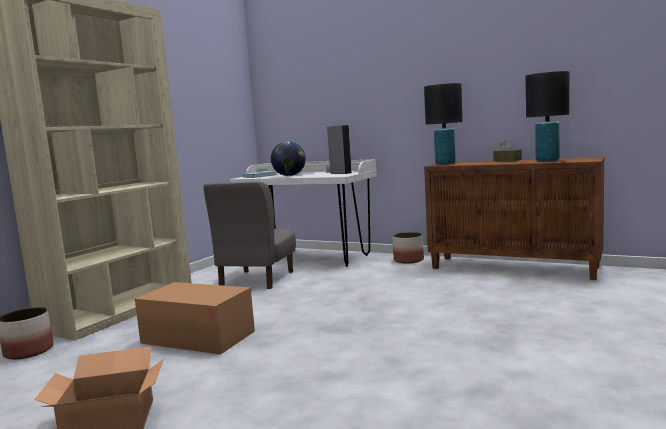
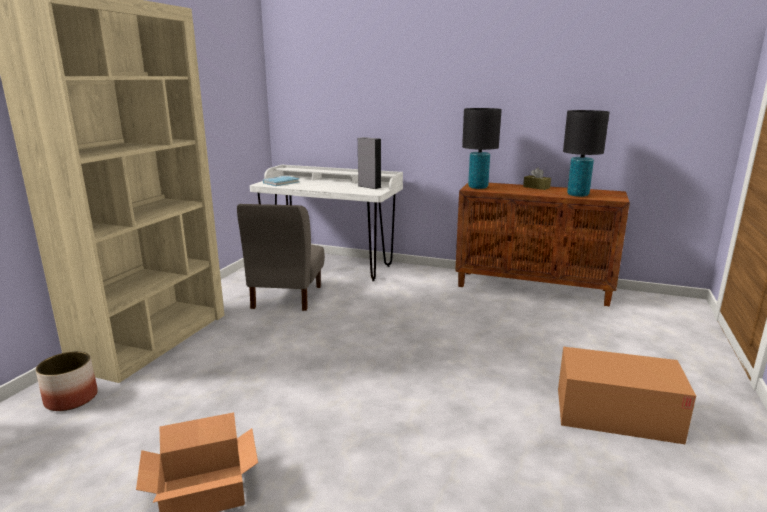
camera: 10 degrees left, 10 degrees up
(198, 337) = (254, 378): cardboard box -> cardboard box (616, 414)
(289, 175) = (315, 186): globe -> none
(409, 260) = (432, 274): planter -> none

